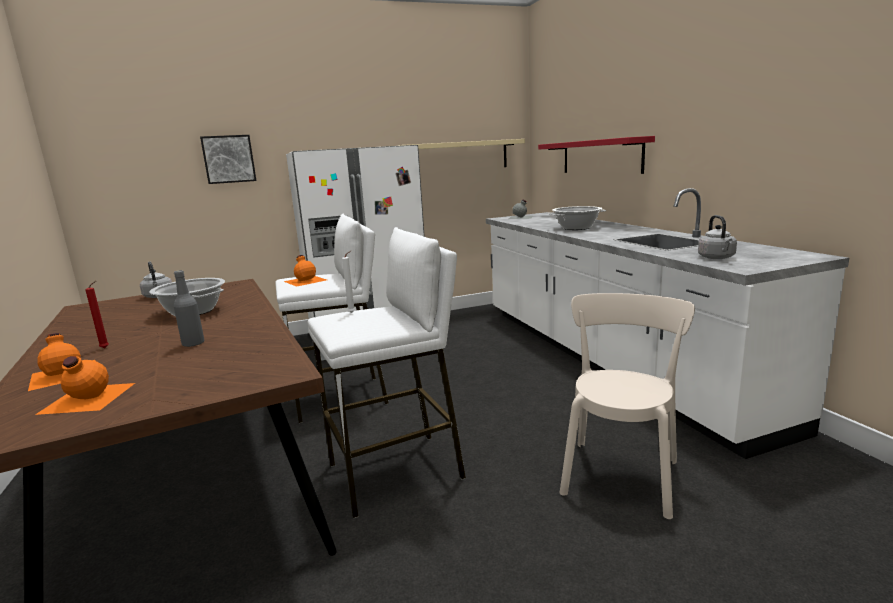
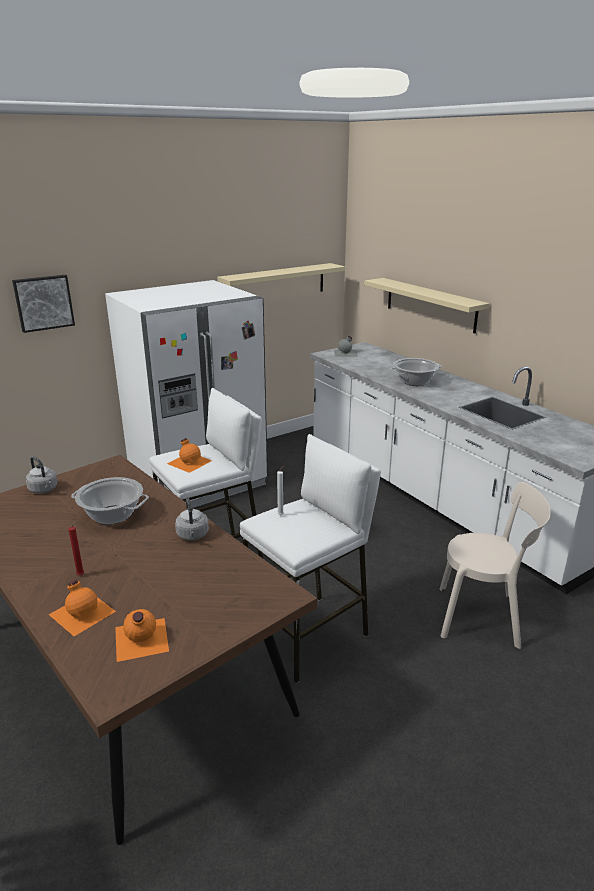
camera: 15 degrees left, 10 degrees up
(193, 344) = (164, 564): grey bottle -> none
(600, 156) = (430, 304): red shelf -> beige shelf
(620, 473) = (483, 617): beige chair -> beige chair turned 90 degrees clockwise
(717, 258) = (555, 444): grey kettle -> grey kettle (193, 536)

